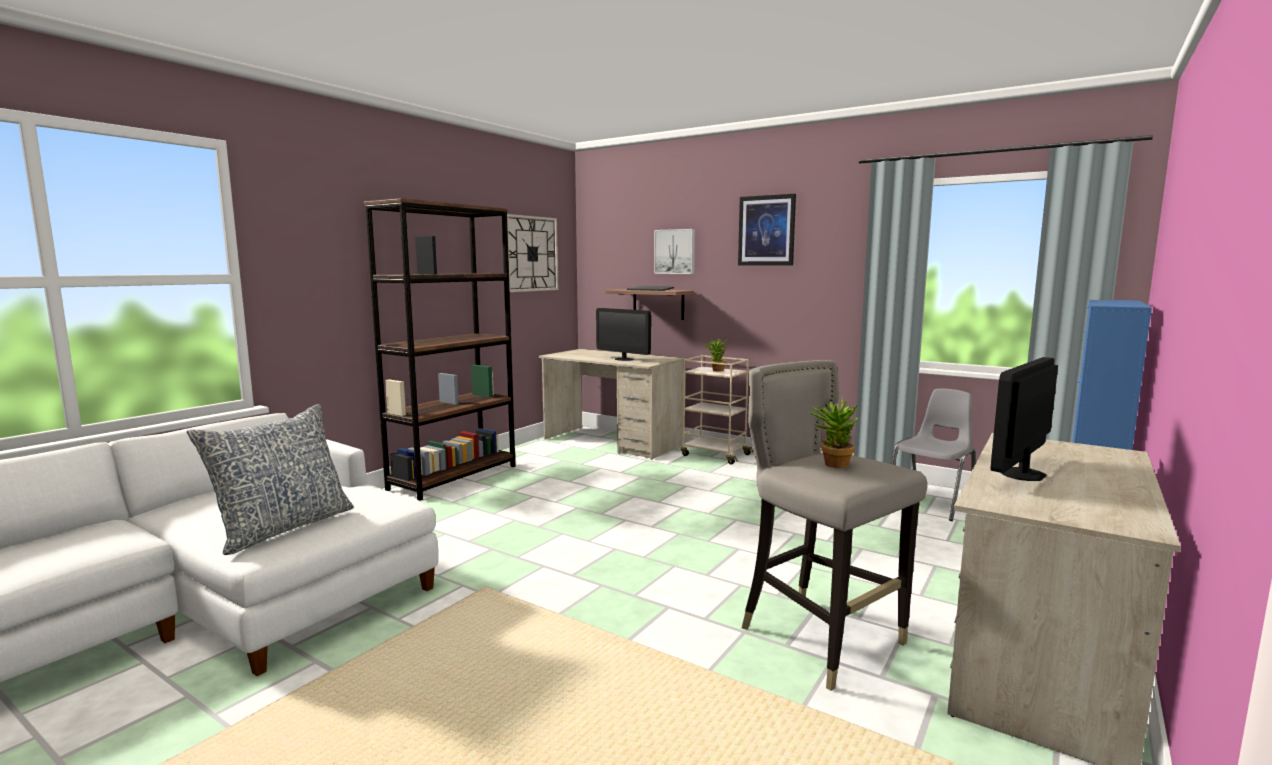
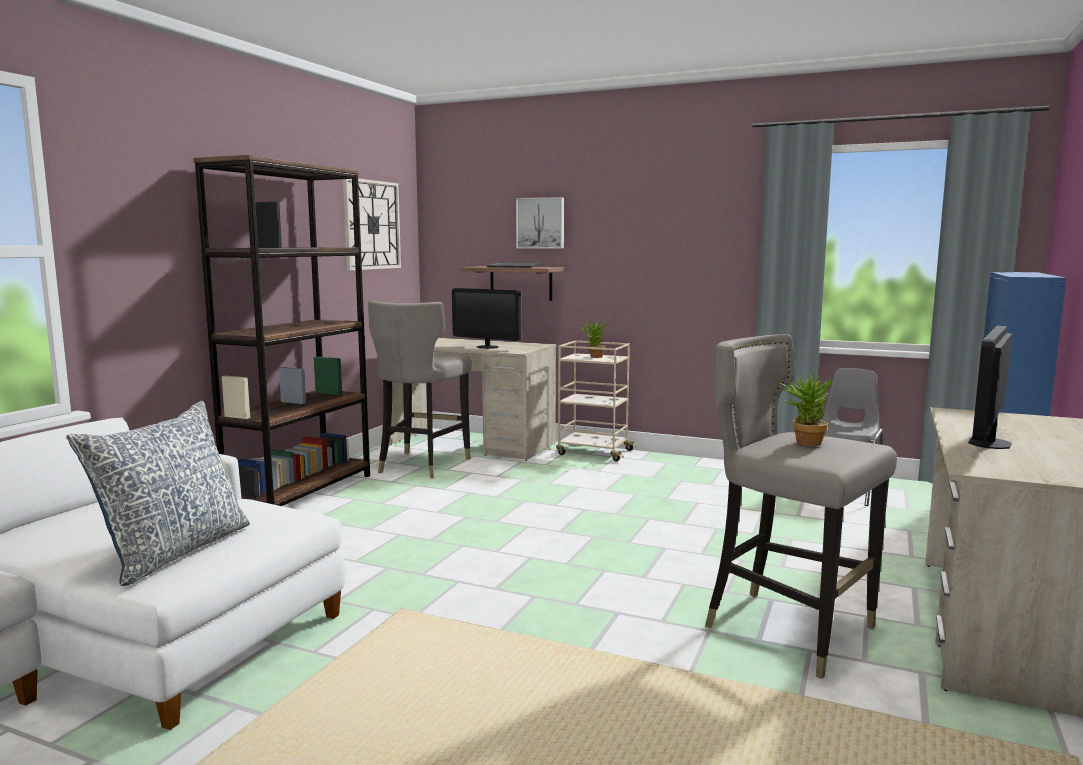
camera: 10 degrees left, 0 degrees up
(561, 459) = (421, 465): none -> grey stool
(766, 230) = (648, 199): picture -> none

